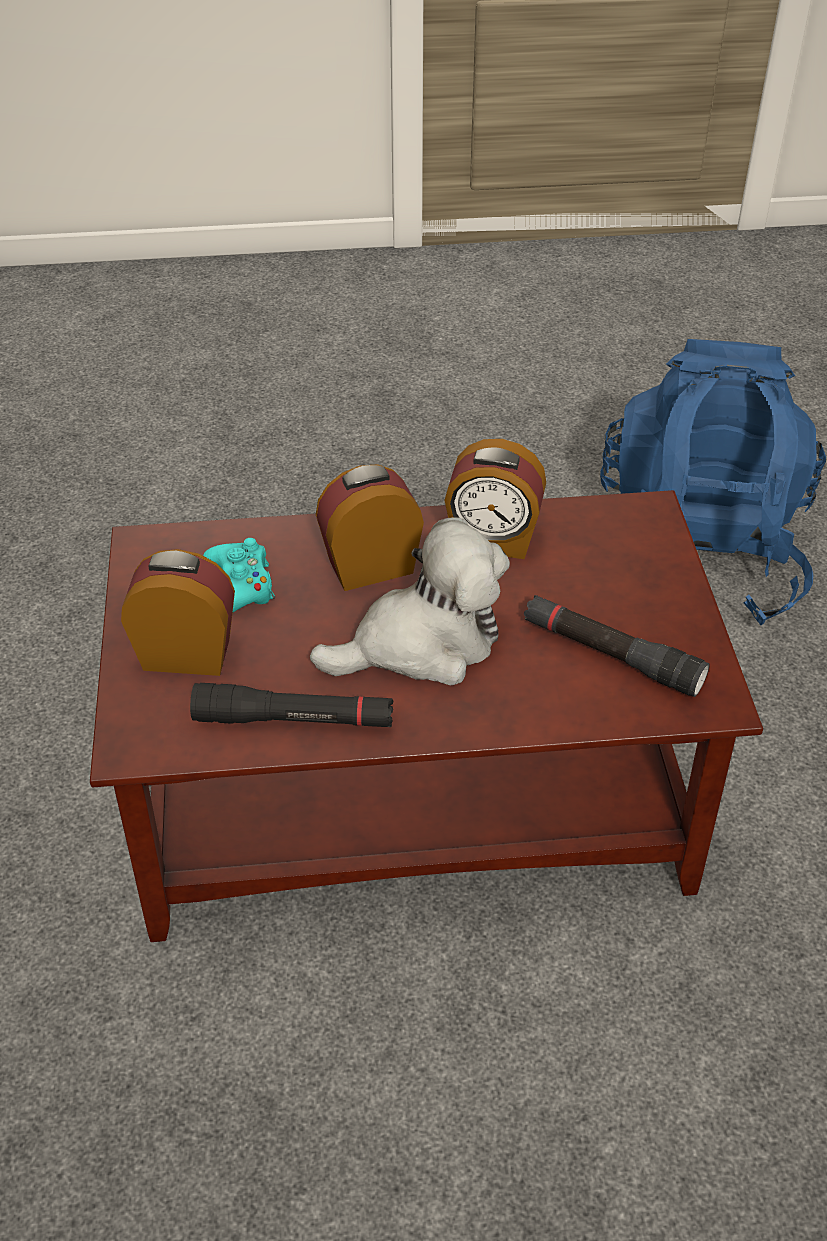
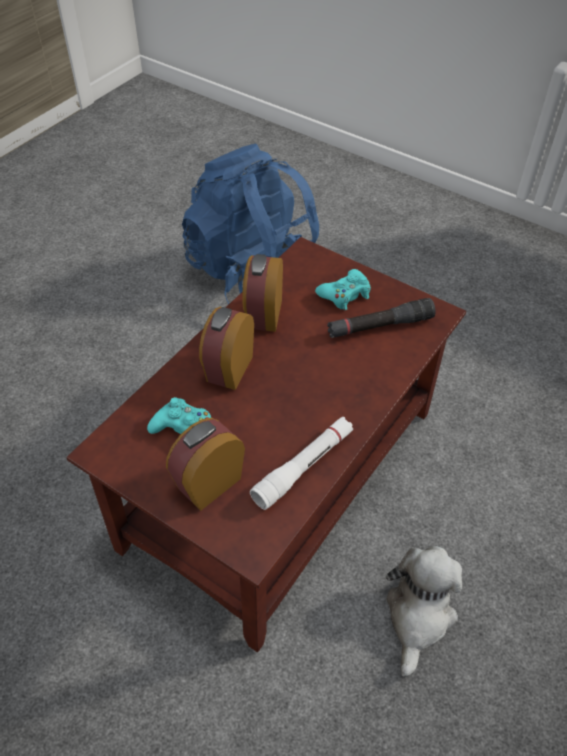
camera: 50 degrees left, 5 degrees up
(294, 720) = (304, 467): black flashlight -> white flashlight
(422, 644) = (304, 385): plush toy -> plush toy (418, 615)
(492, 540) = (263, 314): alarm clock -> alarm clock turned 135 degrees clockwise
(624, 590) = (345, 294): none -> turquoise game controller

